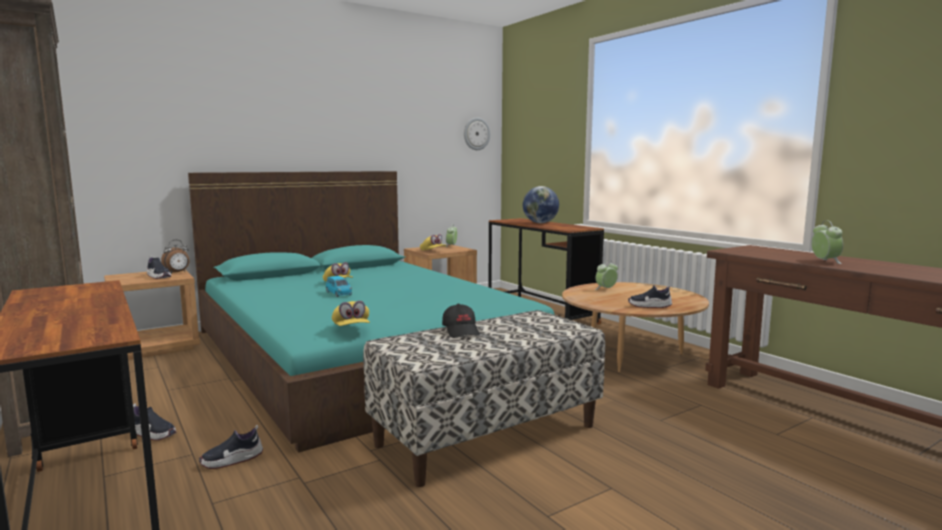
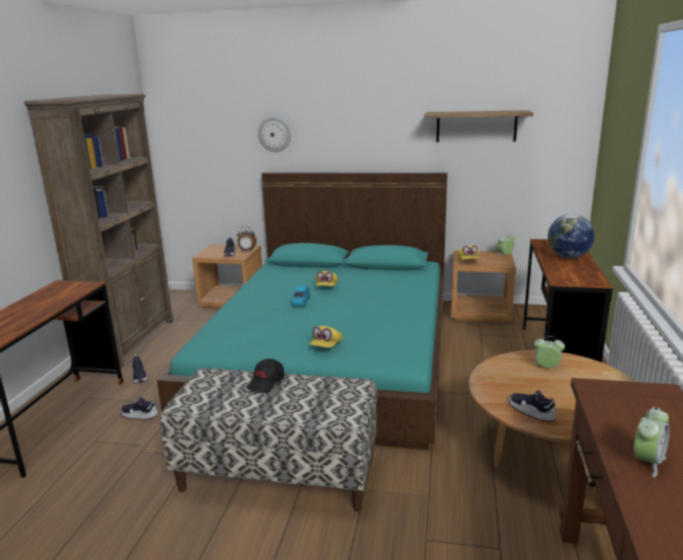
camera: 45 degrees right, 10 degrees up
(351, 329) = (229, 349): yellow cap -> yellow cap (326, 346)
(414, 127) = (476, 126): none -> shelf
(476, 134) = (560, 130): wall clock -> wall clock (274, 134)

